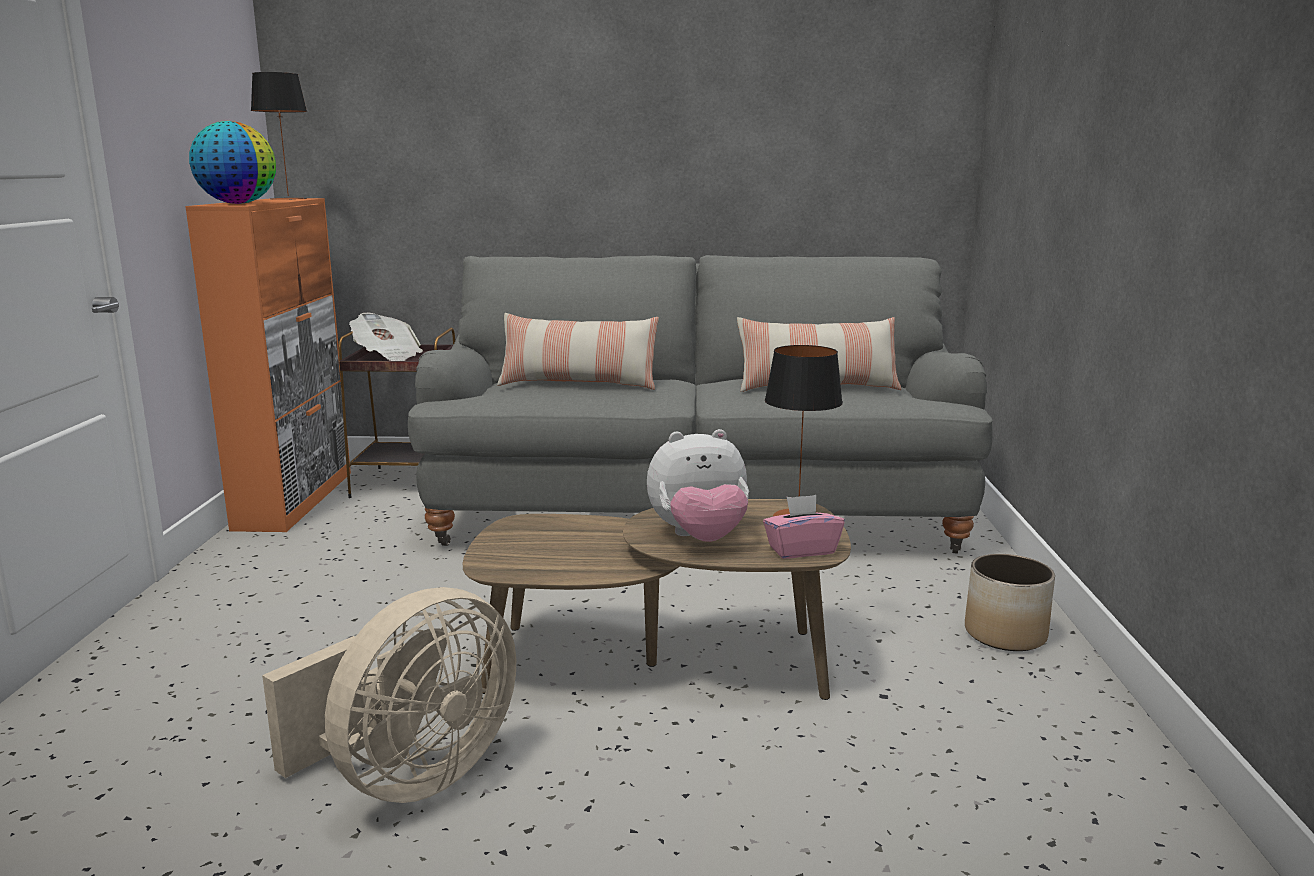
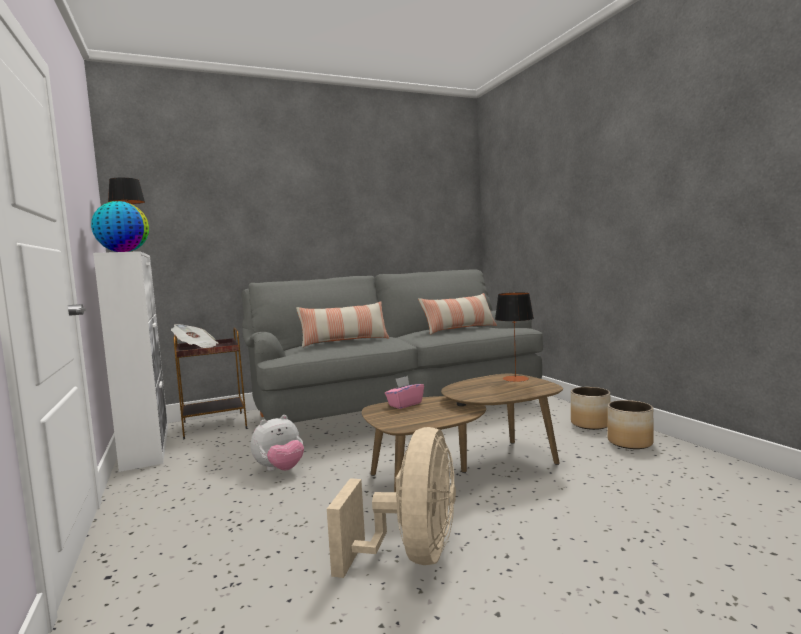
camera: 25 degrees left, 10 degrees down
(296, 499) = (146, 447): orange cabinet -> white cabinet
(699, 538) = (489, 392): plush toy -> plush toy (280, 470)
(801, 550) = (540, 388): pink tissue box -> pink tissue box (405, 404)
(1030, 696) = (630, 442): none -> planter

